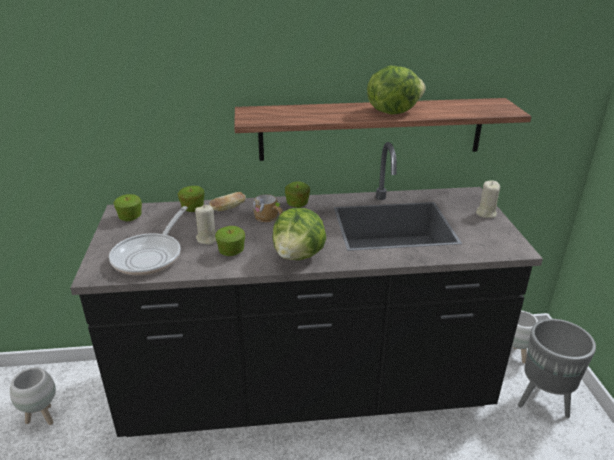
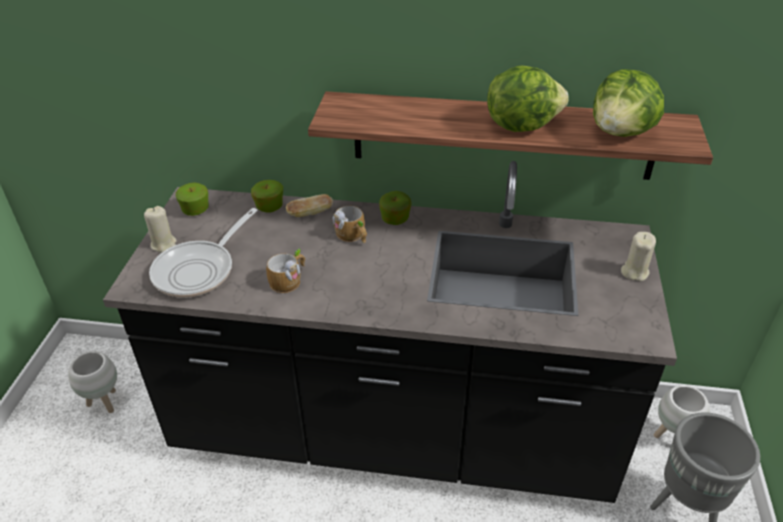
camera: 15 degrees right, 10 degrees up
(207, 239) = (270, 256): beige candle -> beige candle (164, 244)
(231, 252) = (289, 280): apple -> mug
(299, 256) = (365, 299): lettuce -> lettuce (621, 132)

